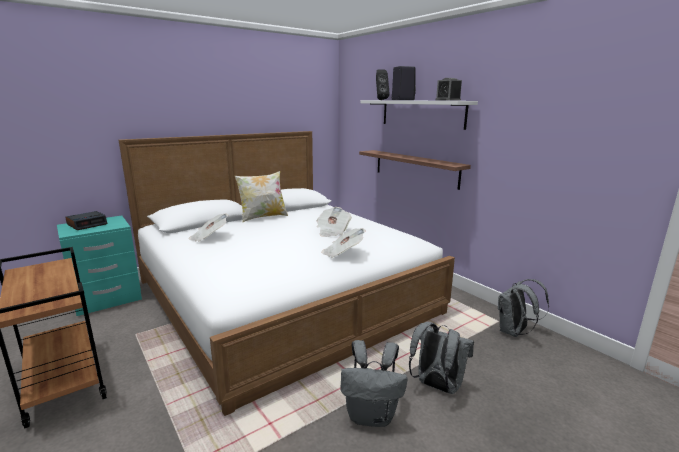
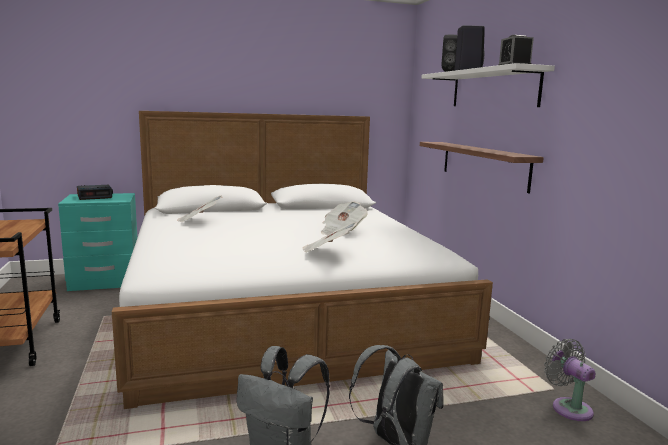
camera: 20 degrees right, 5 degrees down
(263, 217) = (279, 210): pillow -> none
(514, 332) = (568, 407): grey backpack -> grey fan

